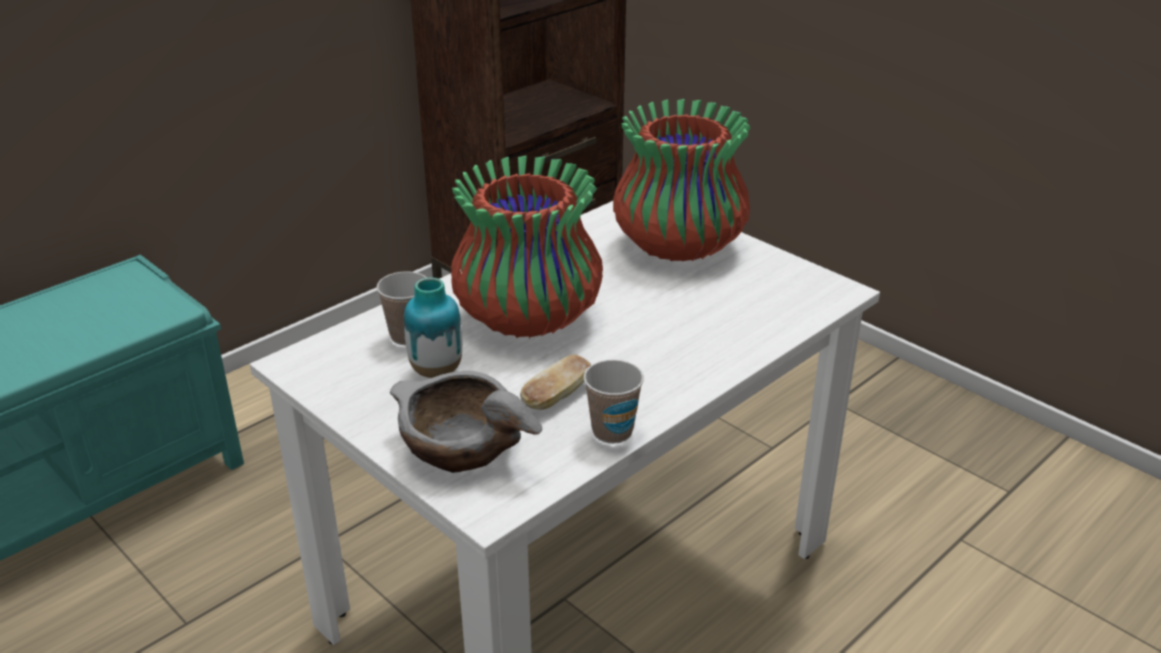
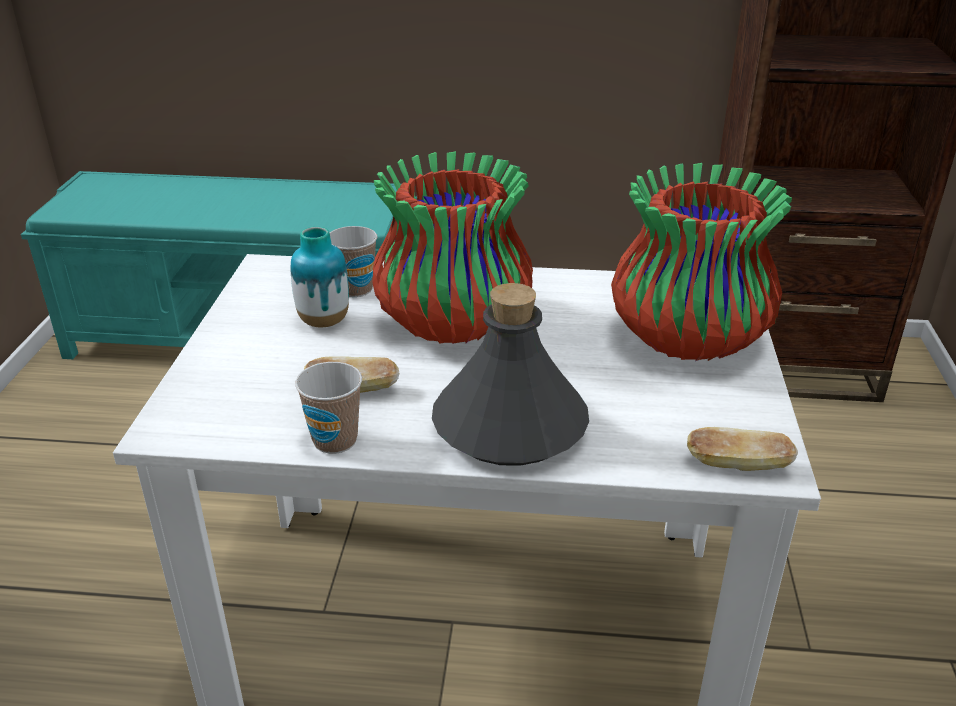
camera: 50 degrees right, 0 degrees up
(460, 447) = (232, 379): grey bowl -> none
(689, 354) = (510, 427): none -> grey bottle
(825, 299) = (738, 465): none -> bread

